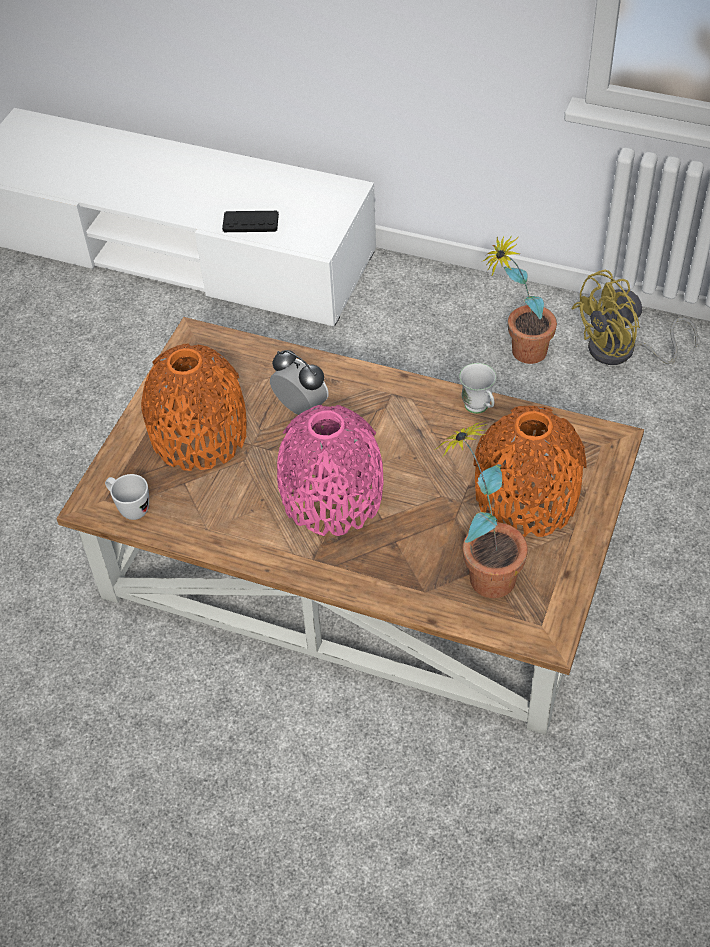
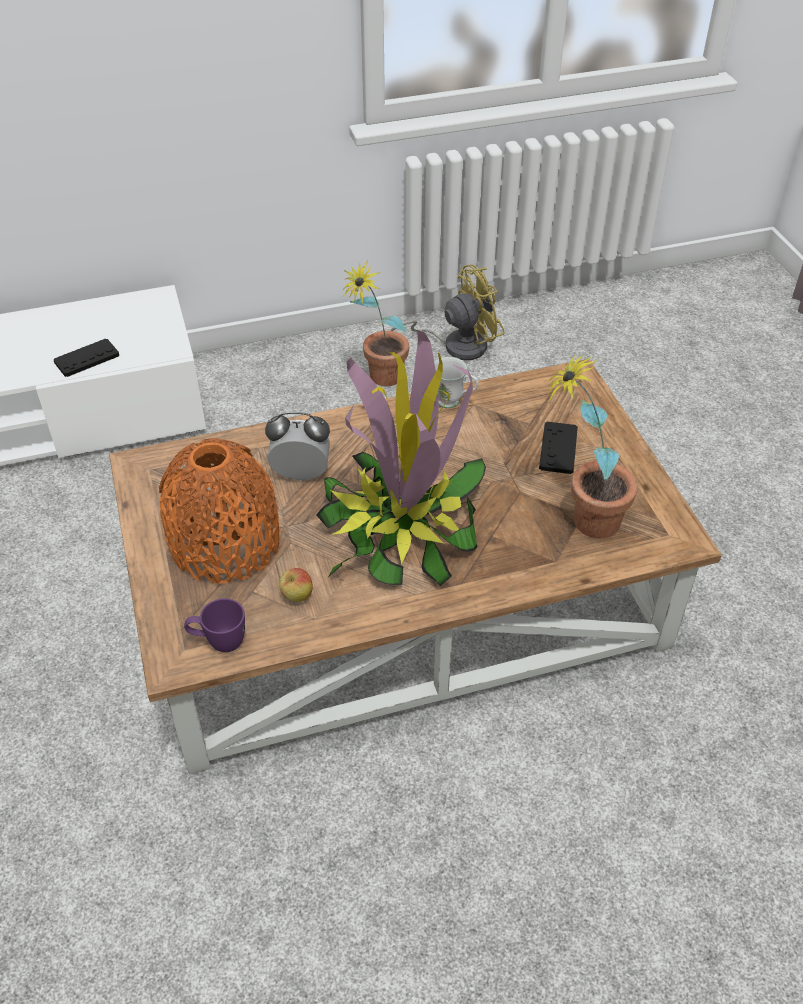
camera: 40 degrees left, 5 degrees down
(129, 508) = (218, 642): white mug -> purple mug
(210, 505) = (297, 597): none -> apple
(332, 497) = (402, 530): pink vase -> potted plant
(526, 498) = (558, 449): orange vase -> black game controller
(622, 352) = (456, 345): yellow fan -> yellow fan turned 135 degrees counterclockwise

